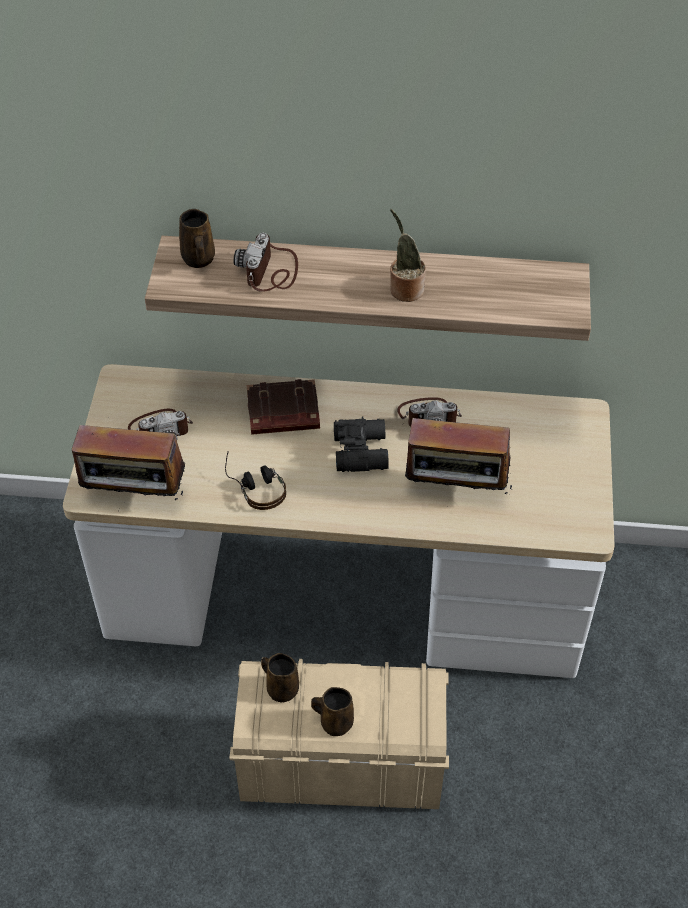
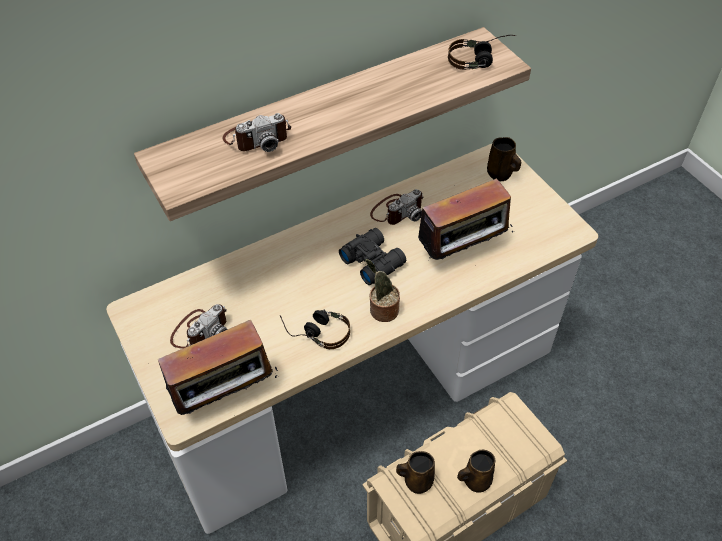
camera: 35 degrees left, 0 degrees up
(198, 260) = (186, 156): brown mug -> brown mug (500, 174)
(270, 271) = (257, 137): camera -> camera turned 90 degrees counterclockwise
(282, 413) = (288, 265): brown book -> none
(404, 288) = (375, 101): potted plant -> potted plant (382, 310)
(547, 296) = (480, 59): none -> headphones

